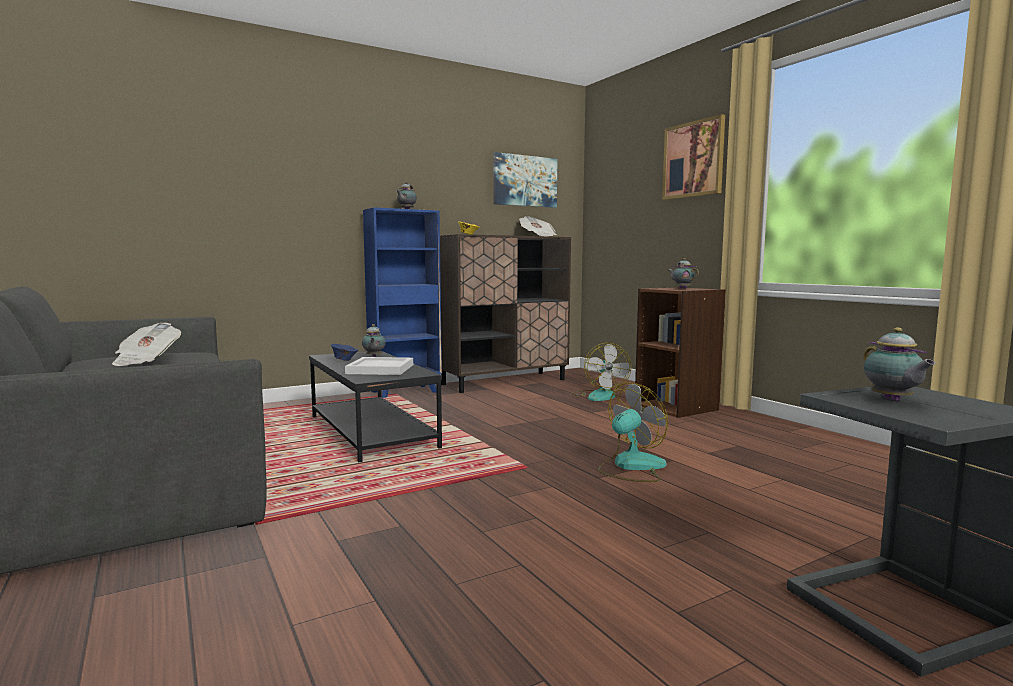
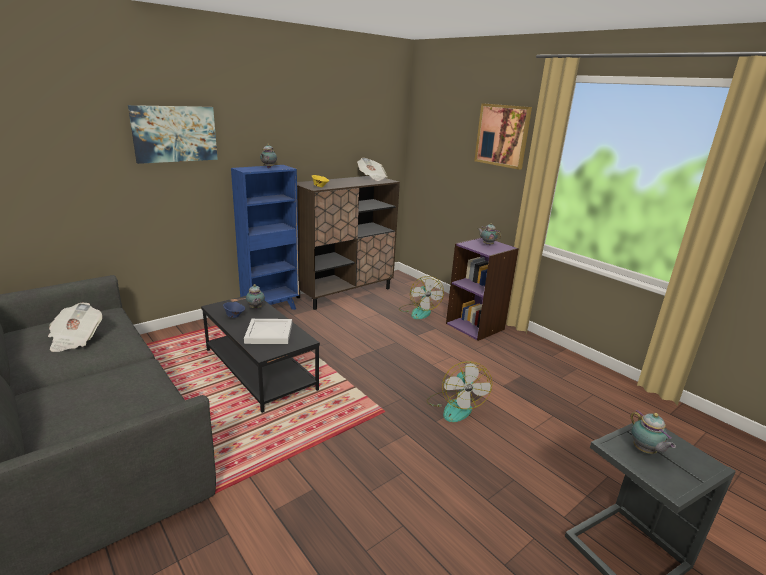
camera: 10 degrees left, 15 degrees up
(525, 181) = (362, 128): picture -> picture (175, 134)
(631, 467) = (455, 406): fan -> fan turned 135 degrees clockwise
(677, 407) = (475, 326): brown bookcase -> purple bookcase

